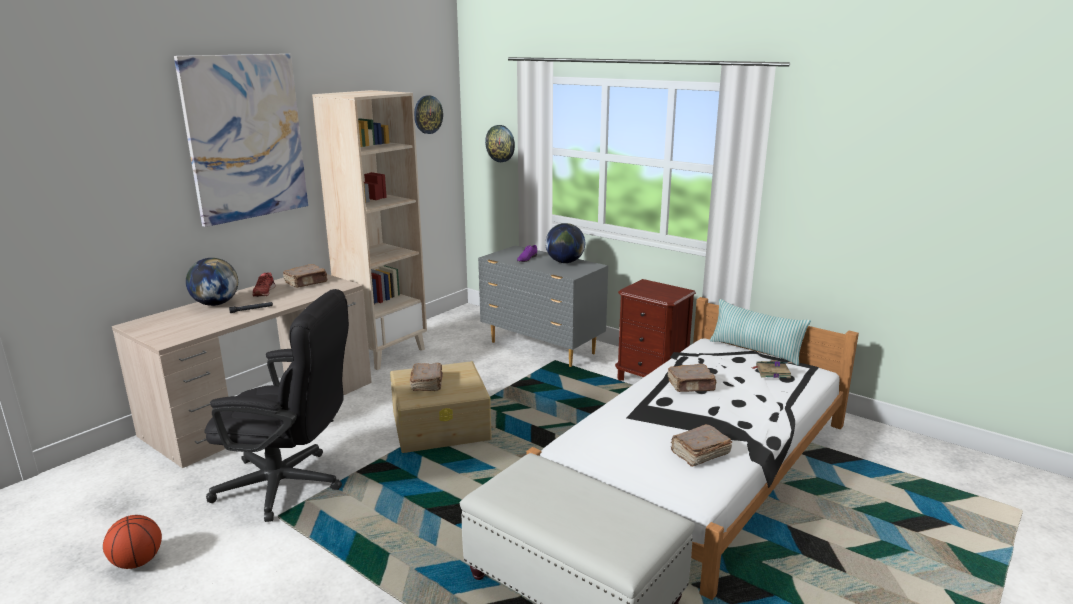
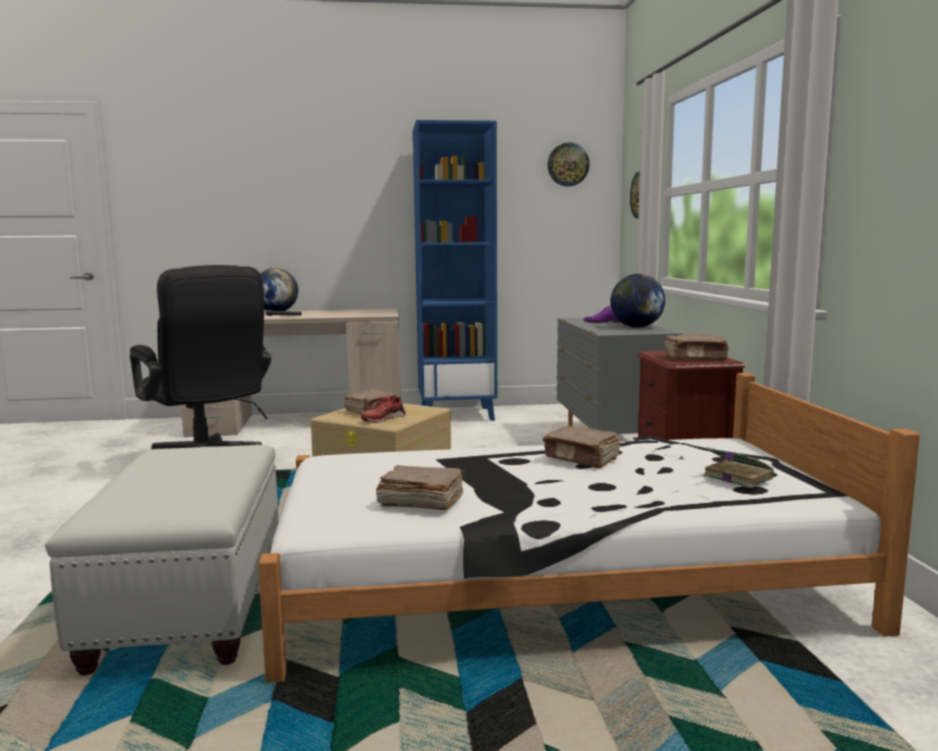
camera: 45 degrees right, 10 degrees down
(137, 562) = (56, 469): basketball -> none
(245, 138) = (339, 167): picture -> none
(264, 291) = (324, 311): red shoe -> red shoe (383, 418)
(306, 283) = (365, 312): brown book -> brown book (696, 358)
(384, 352) = (457, 415): beige bookcase -> blue bookcase
(755, 350) = (781, 460): pillow -> none

